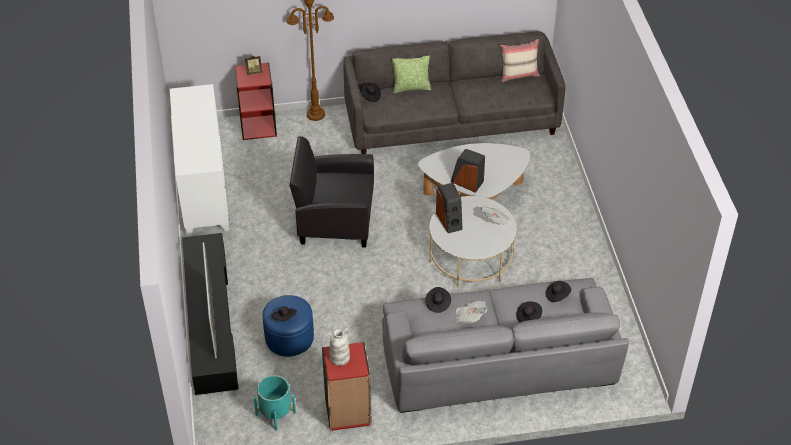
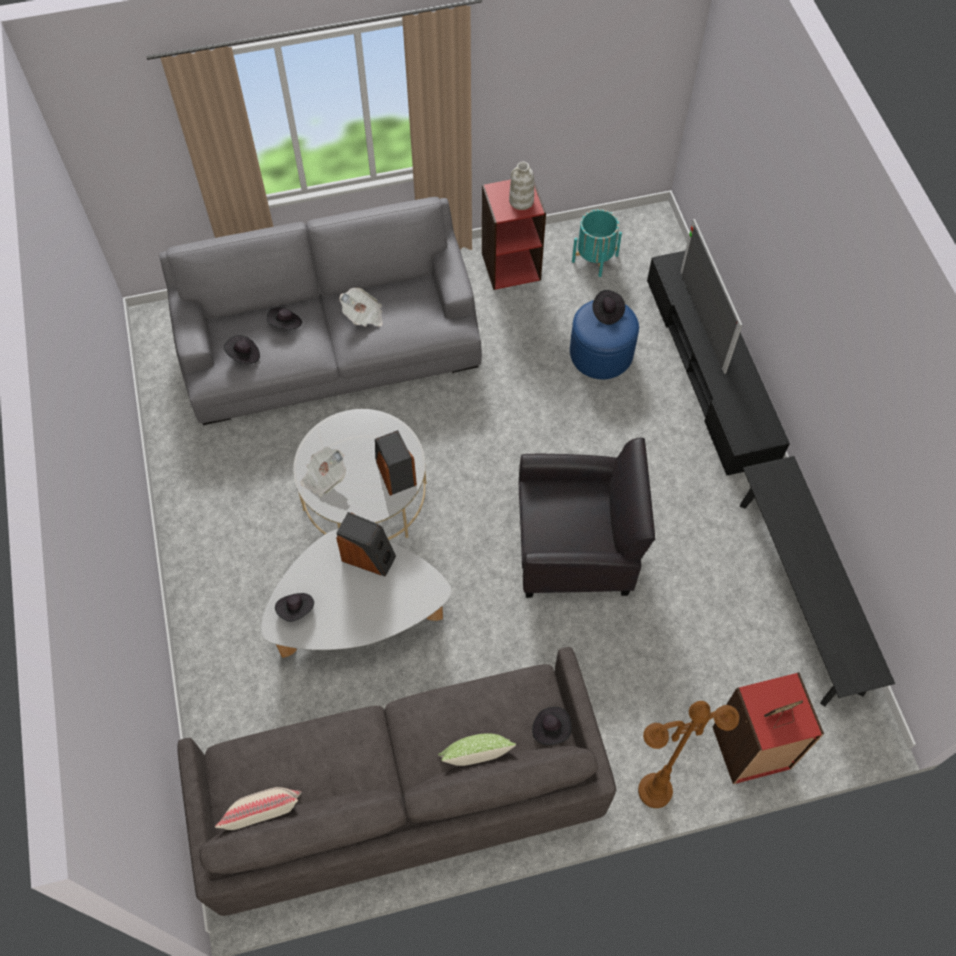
camera: 175 degrees right, 15 degrees up
(203, 188) = (799, 595): white cabinet -> black bench
(437, 304) = (406, 331): black hat -> black hat (296, 609)

